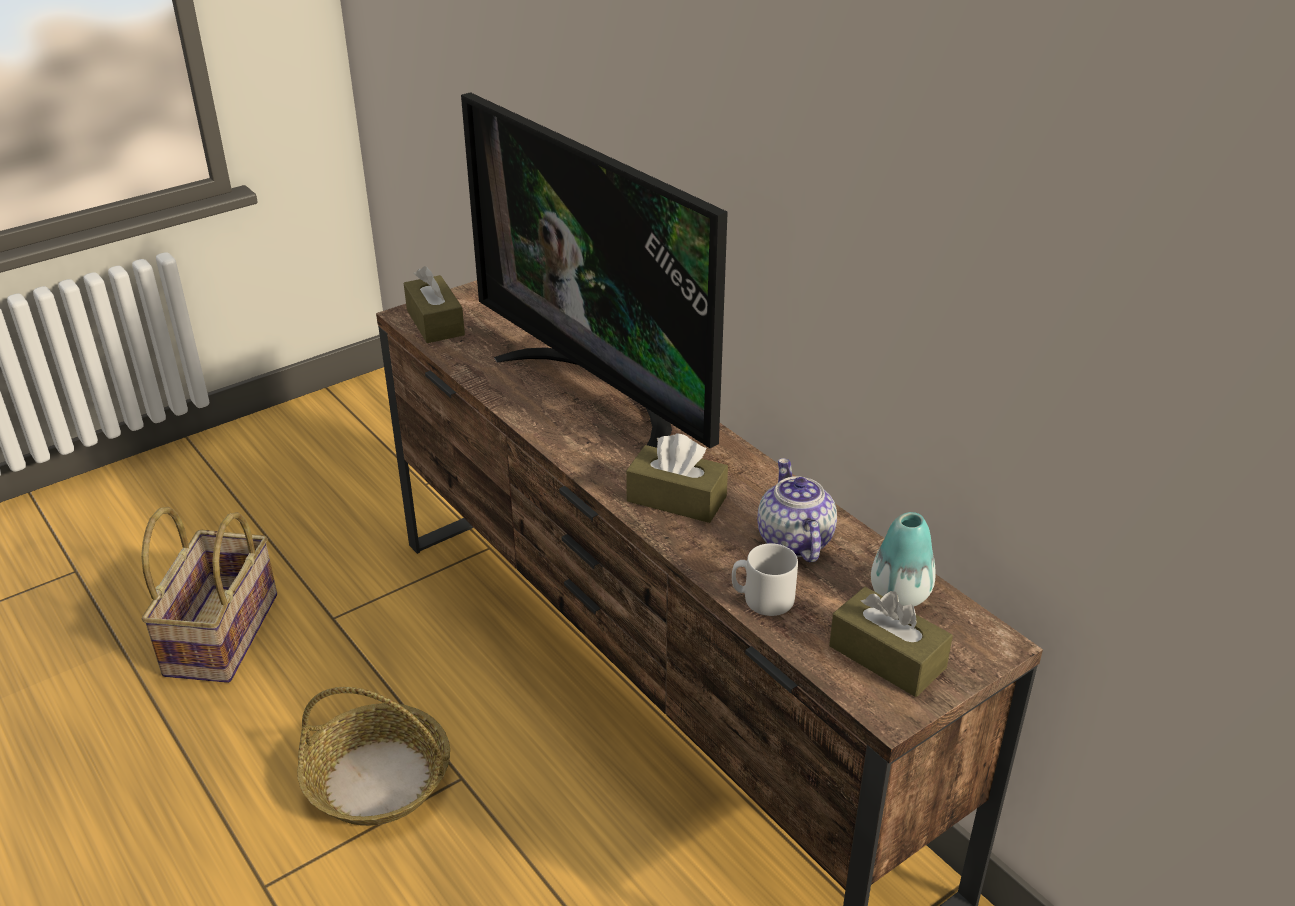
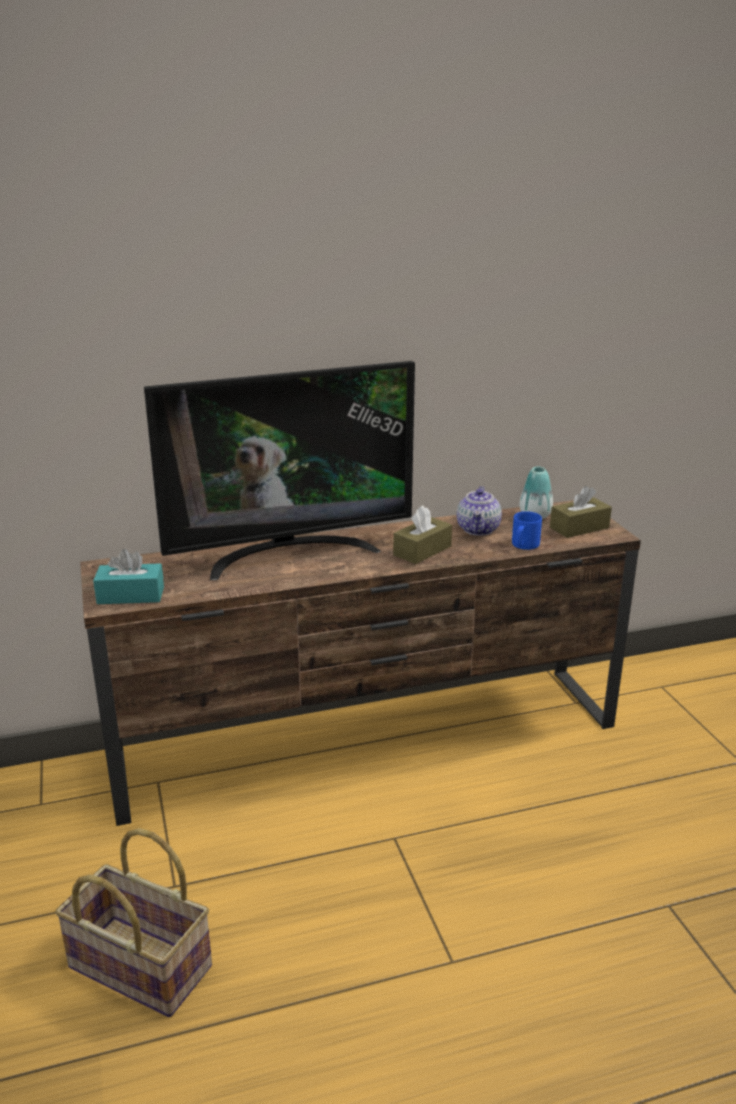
camera: 70 degrees left, 10 degrees down
(379, 779) = (375, 881): basket -> none
(435, 322) = (130, 595): brown tissue box -> turquoise tissue box
(762, 599) = (524, 545): grey mug -> blue mug
(793, 540) = (479, 530): teapot -> teapot turned 90 degrees counterclockwise

